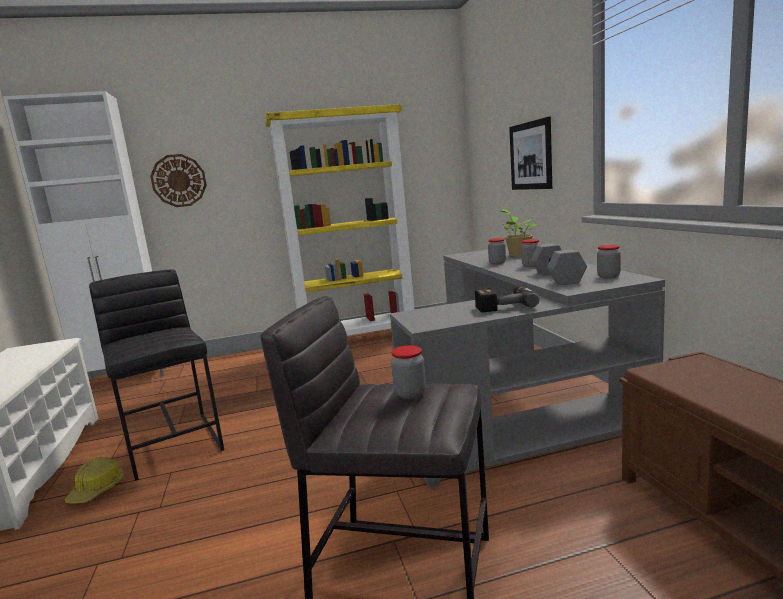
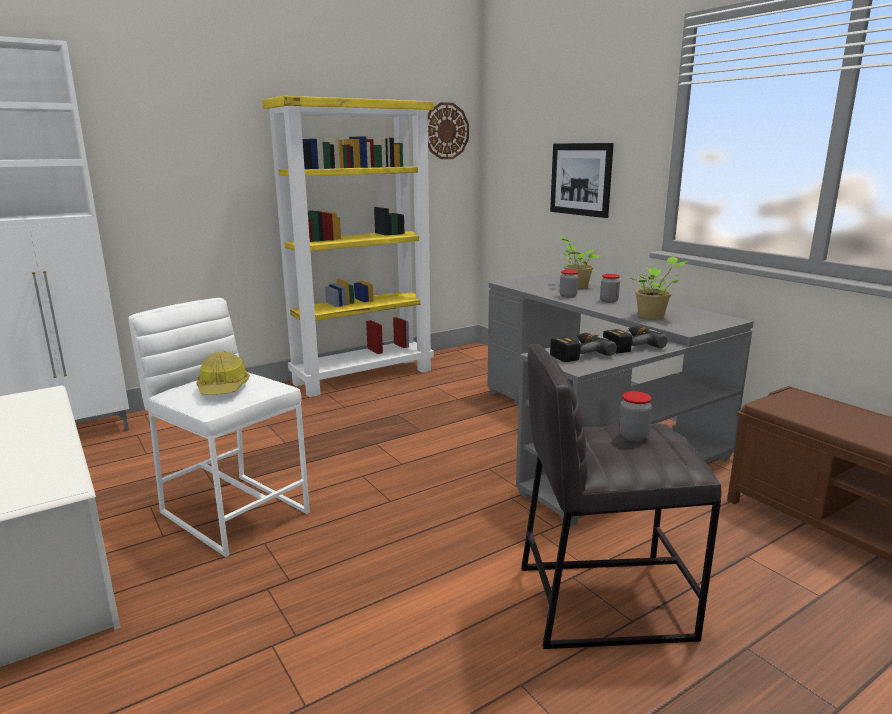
camera: 20 degrees left, 5 degrees up
(97, 490) = (184, 573): hard hat -> hard hat (223, 388)
(174, 443) = (235, 511): black stool -> white stool
(179, 180) = (144, 169): wall clock -> wall clock (446, 131)
(442, 312) = (576, 353): none -> power drill
(556, 277) = (653, 316): grey dumbbell -> potted plant
(608, 276) = (700, 316): jar -> none

